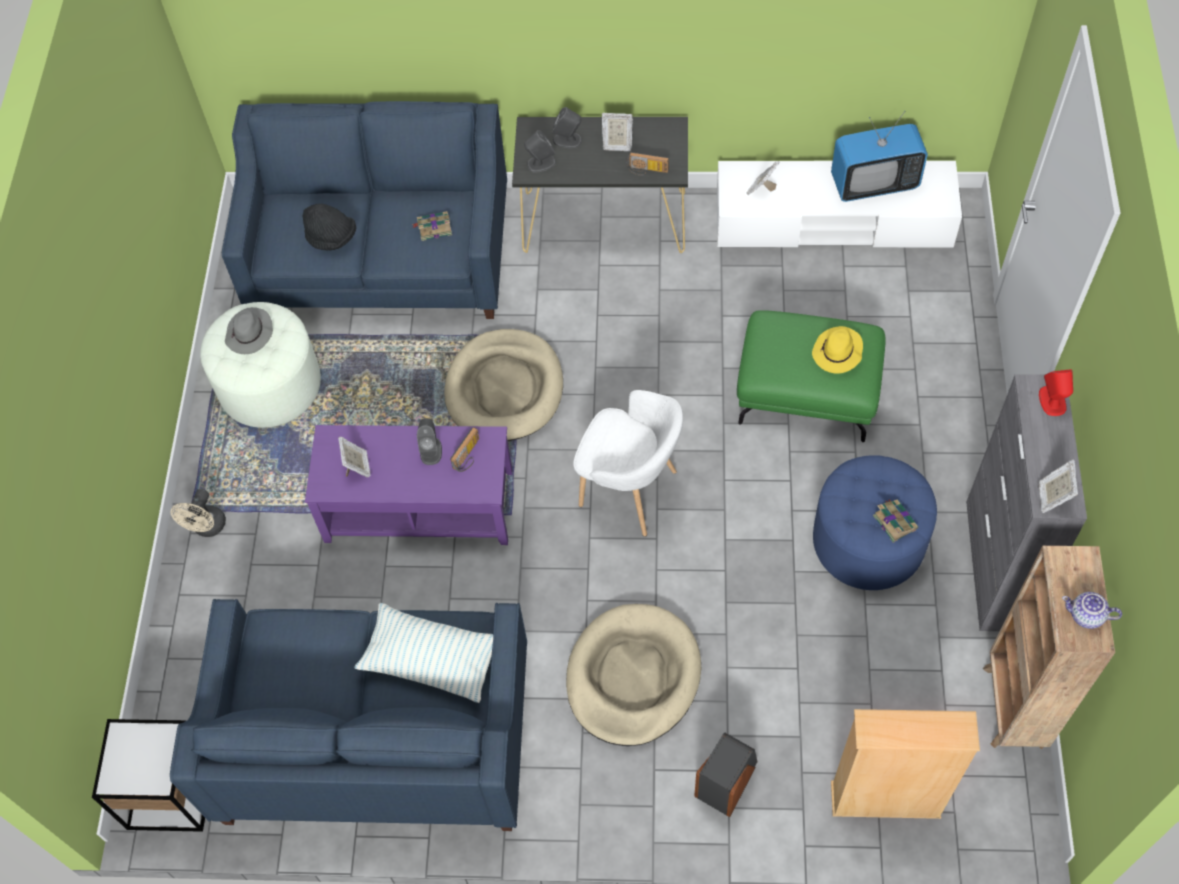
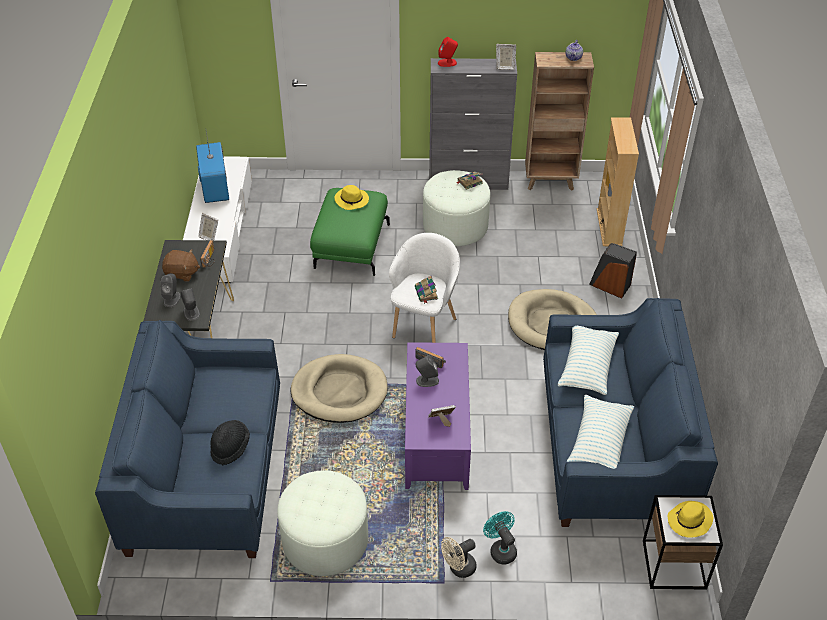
camera: 95 degrees left, 15 degrees down
(135, 759) = (689, 521): none -> yellow hat
(207, 528) = (458, 569): beige fan -> beige fan turned 135 degrees clockwise
(227, 577) = (500, 549): none -> turquoise fan
(250, 334) = (314, 504): grey hat -> none
(285, 659) = (599, 443): none -> pillow
(433, 228) = (231, 384): book -> book (426, 293)
(617, 144) = (182, 274): picture frame -> brown plush toy
(868, 541) = (455, 226): blue ottoman -> white ottoman

